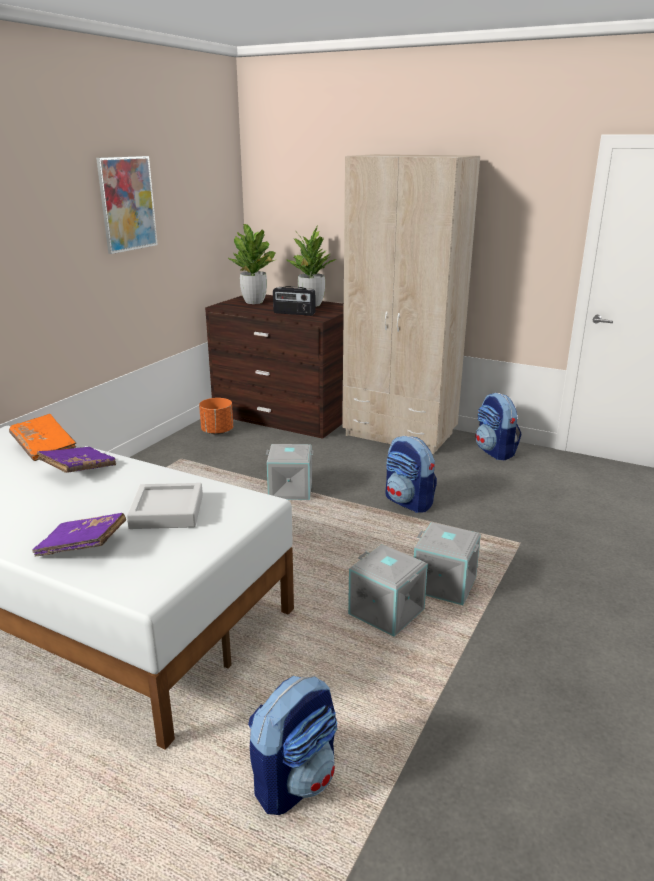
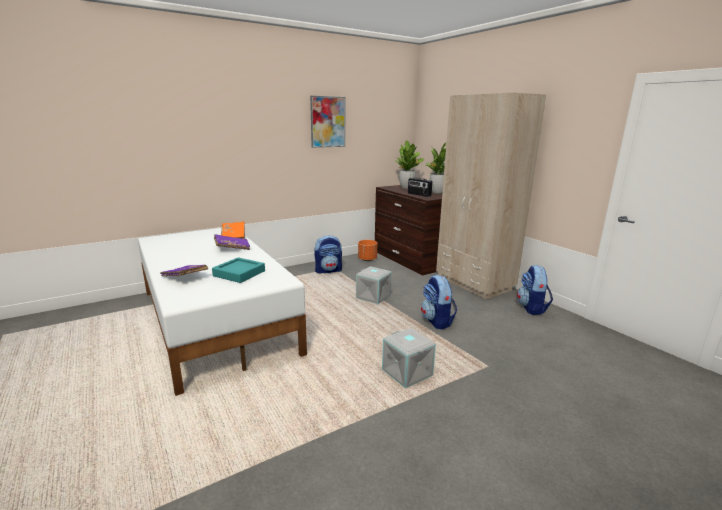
camera: 30 degrees right, 5 degrees down
(167, 512) = (239, 273): grey tray -> turquoise tray
(295, 780) = (210, 438): backpack -> backpack (328, 270)
(387, 611) = (355, 375): grey storage box -> none

